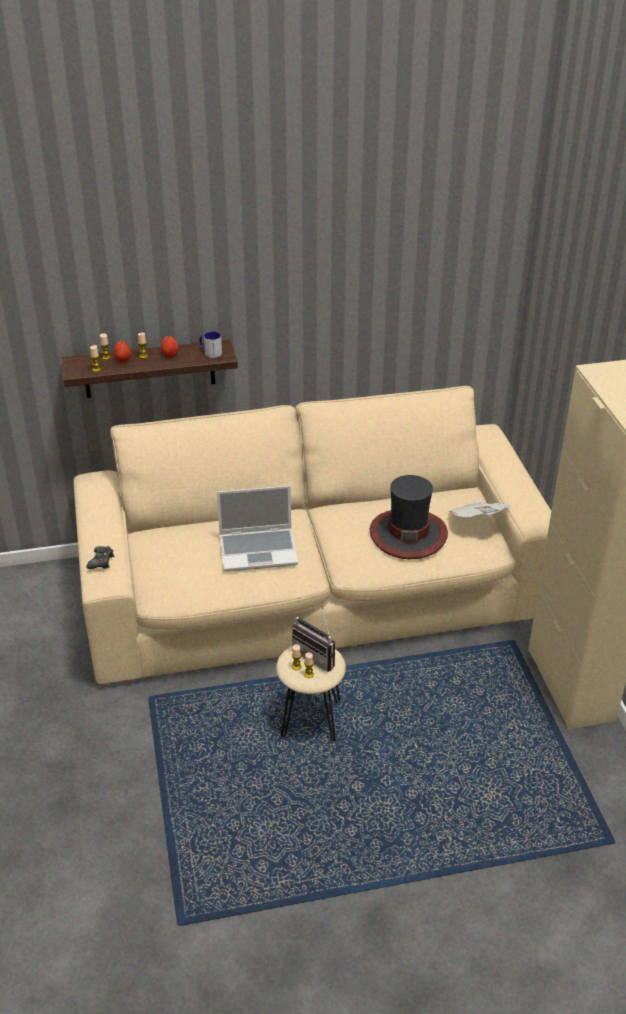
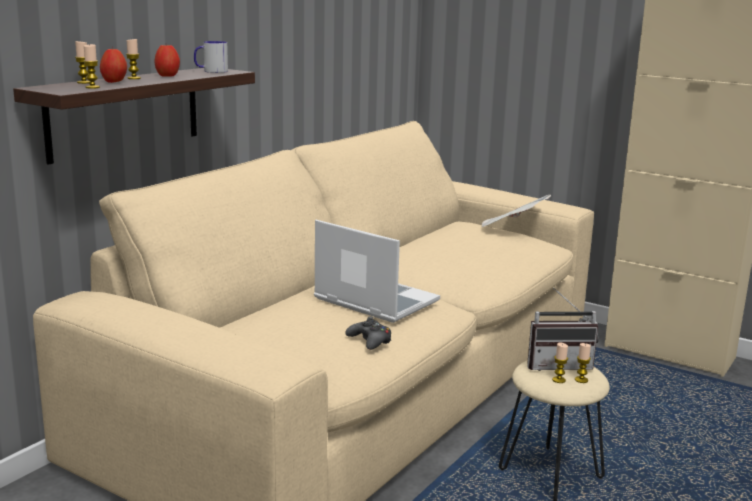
camera: 45 degrees left, 20 degrees down
(101, 561) = (236, 350): black game controller -> black game controller (370, 341)
(259, 550) = (374, 300): laptop -> laptop turned 90 degrees counterclockwise
(408, 534) = (479, 250): hat -> none

